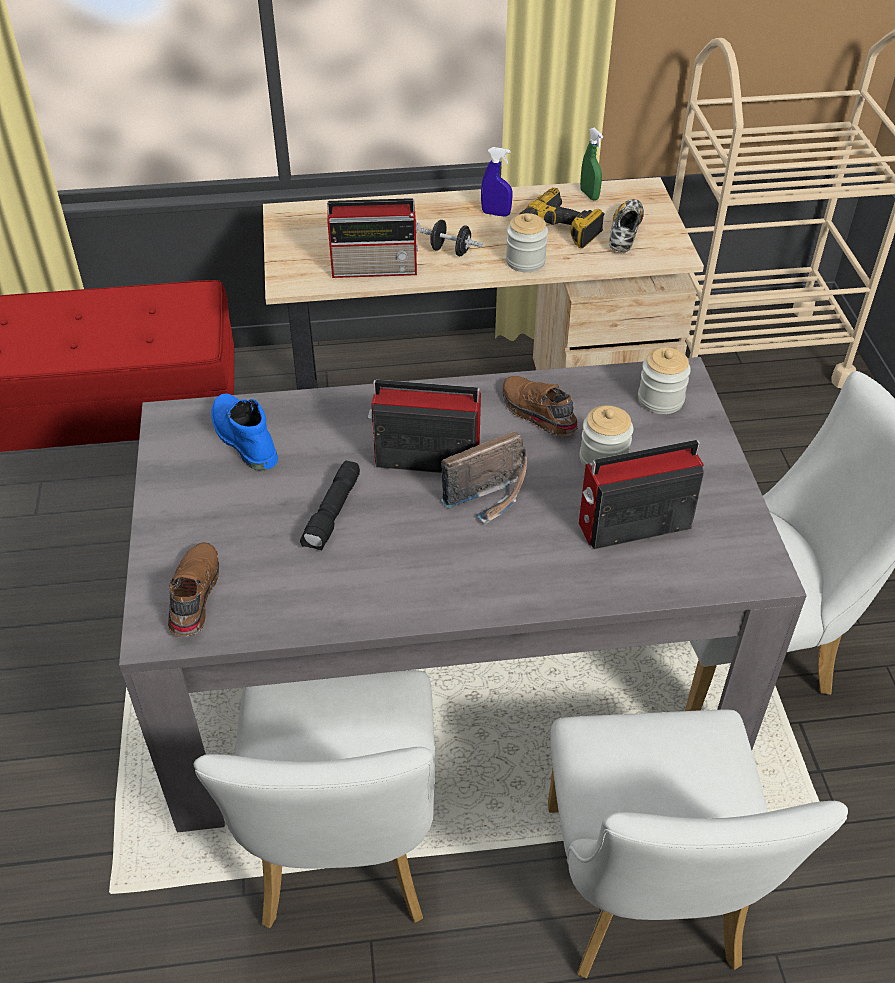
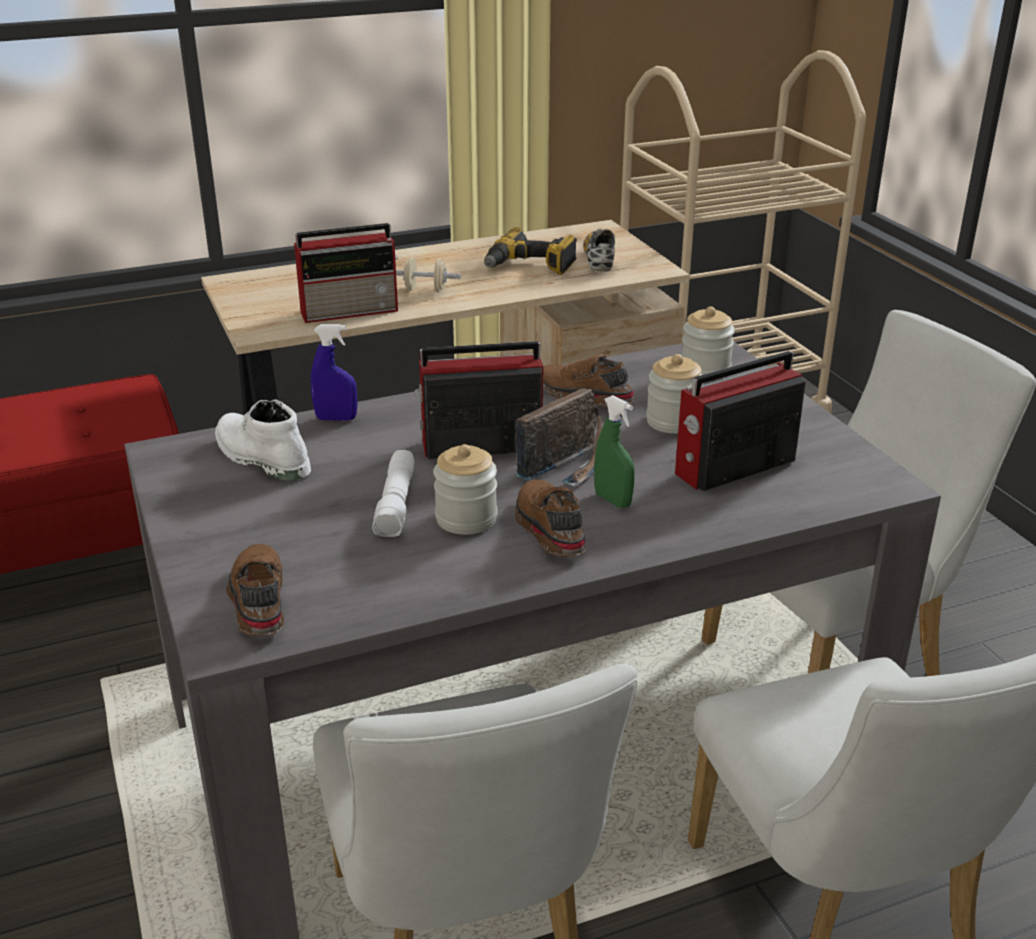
camera: 15 degrees left, 15 degrees down
(242, 439) = (260, 458): blue boot -> white boot
(333, 513) = (397, 505): black flashlight -> white flashlight
(445, 565) = (547, 529): none -> brown shoe
(450, 251) = (425, 290): black dumbbell -> beige dumbbell
(496, 214) = (459, 259): blue spray bottle -> blue spray bottle (336, 419)
(525, 261) = (508, 289): jar -> jar (466, 519)
(589, 195) = (548, 237): green spray bottle -> green spray bottle (613, 500)

